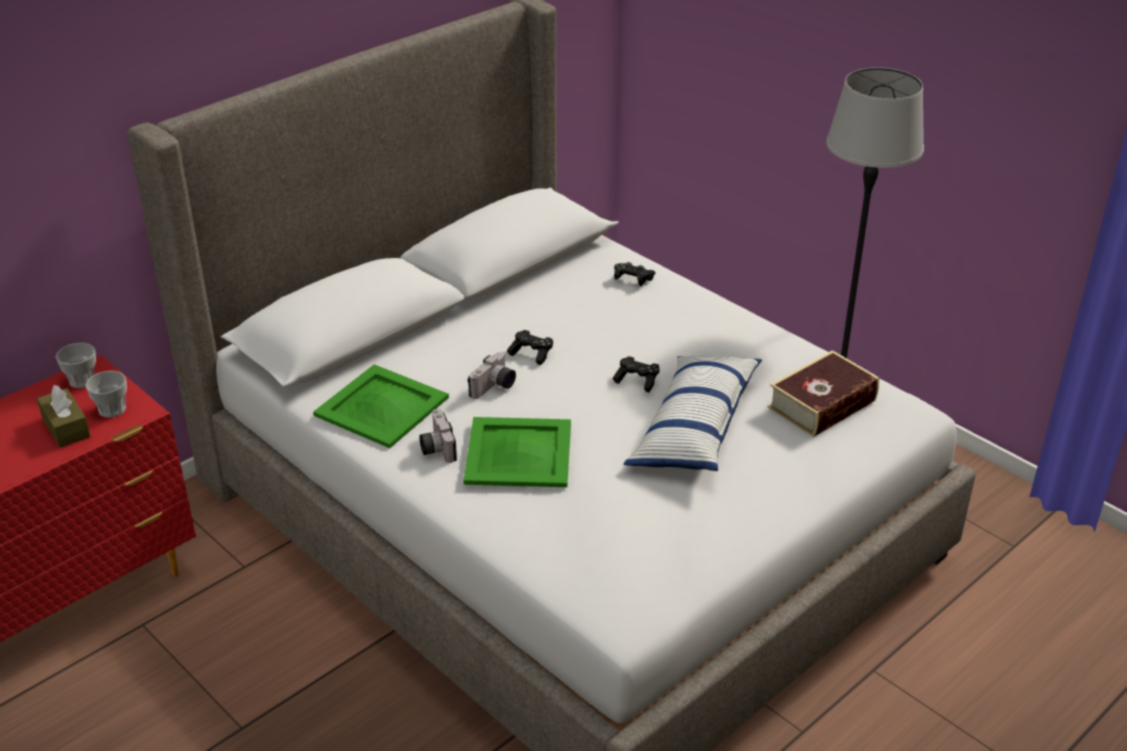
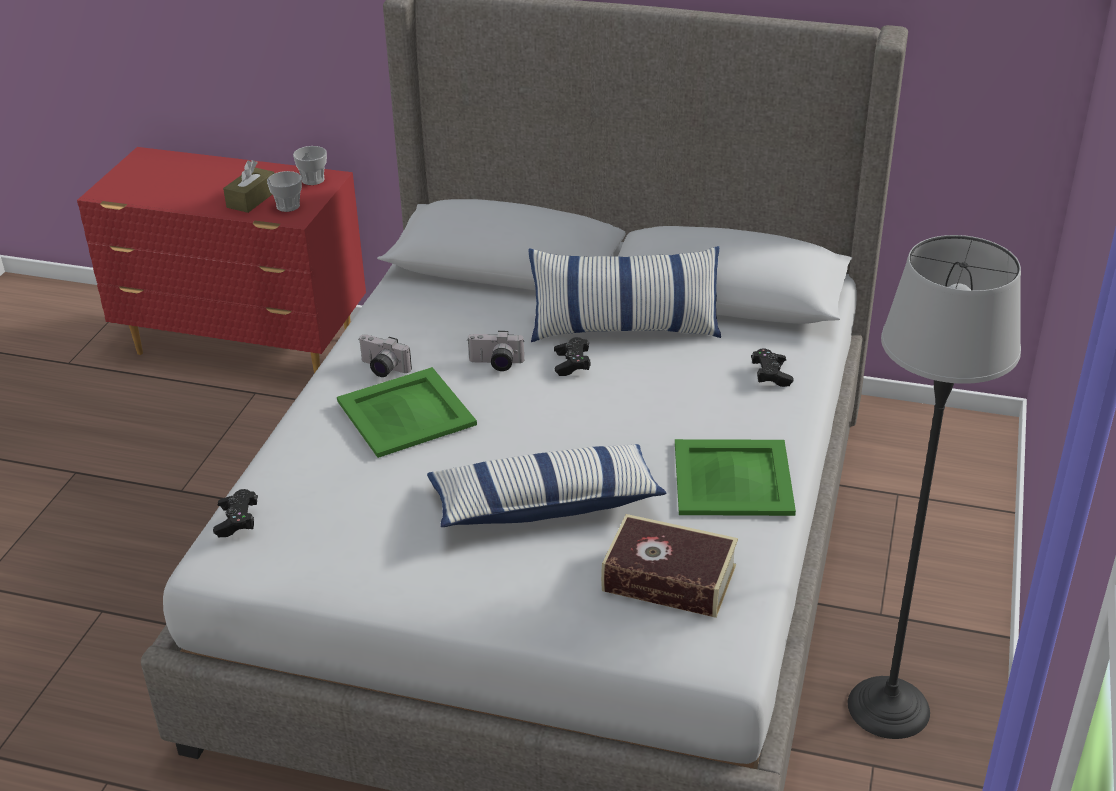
camera: 60 degrees right, 0 degrees up
(382, 407) = (415, 321): green tray -> green tray (732, 479)
(436, 447) = (382, 369): camera -> camera turned 105 degrees counterclockwise
(508, 314) = (624, 328): none -> pillow
(637, 380) = (588, 440): black game controller -> black game controller (237, 521)

